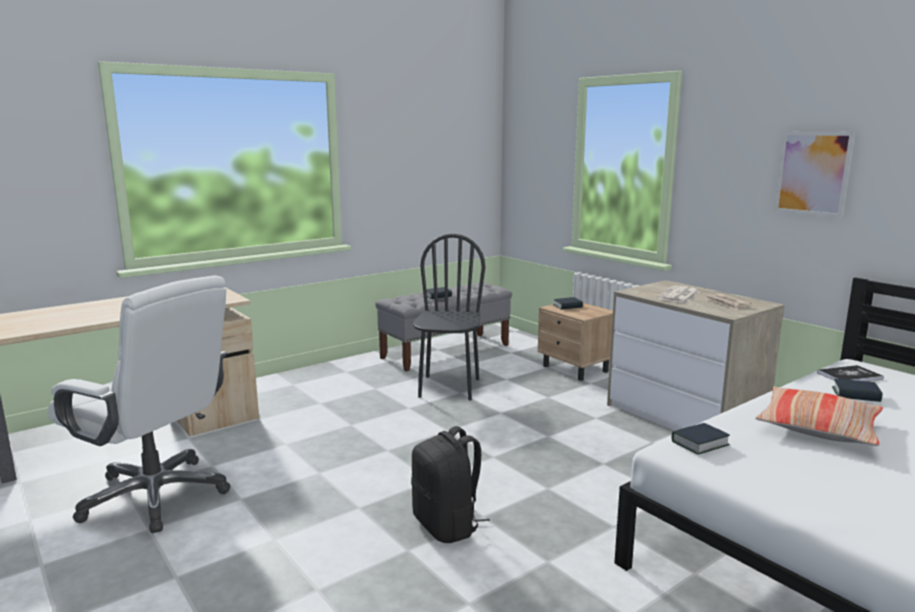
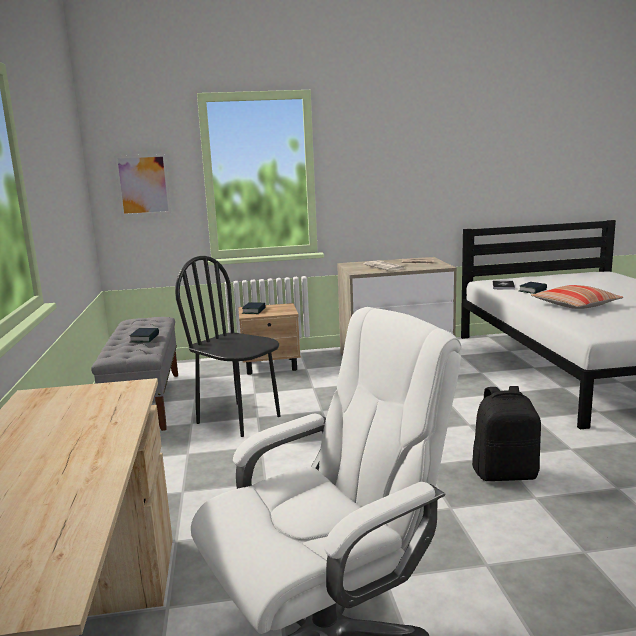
camera: 60 degrees left, 0 degrees up
(699, 443) = (589, 327): book -> none
(812, 173) = (426, 164): picture -> picture (143, 185)

